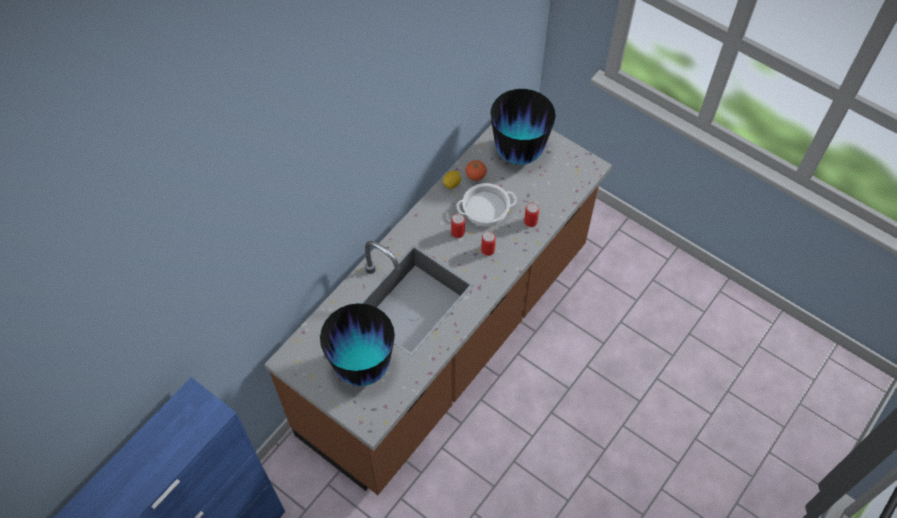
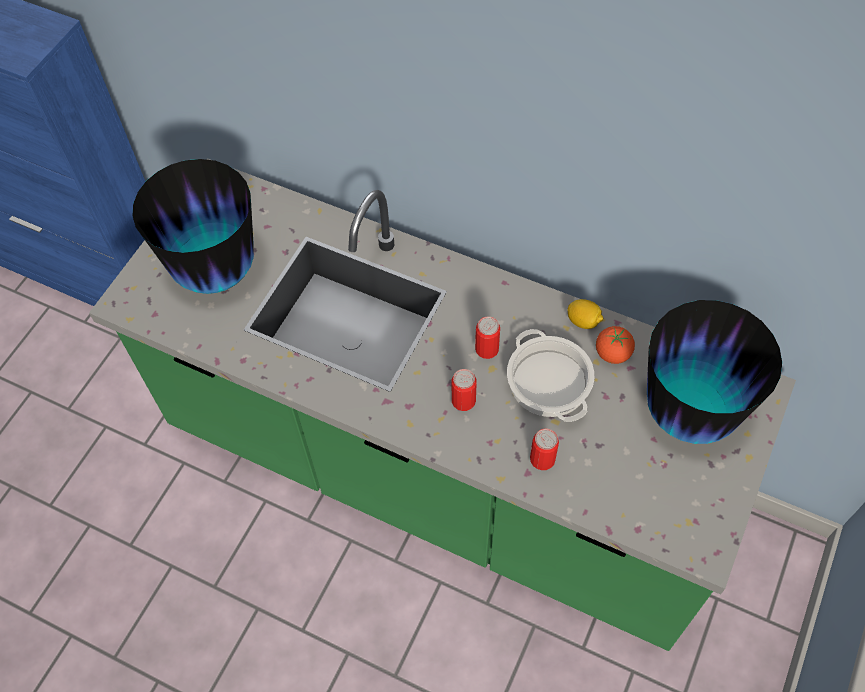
camera: 80 degrees right, 0 degrees up
(448, 341) = (437, 474): brown counter -> green counter

